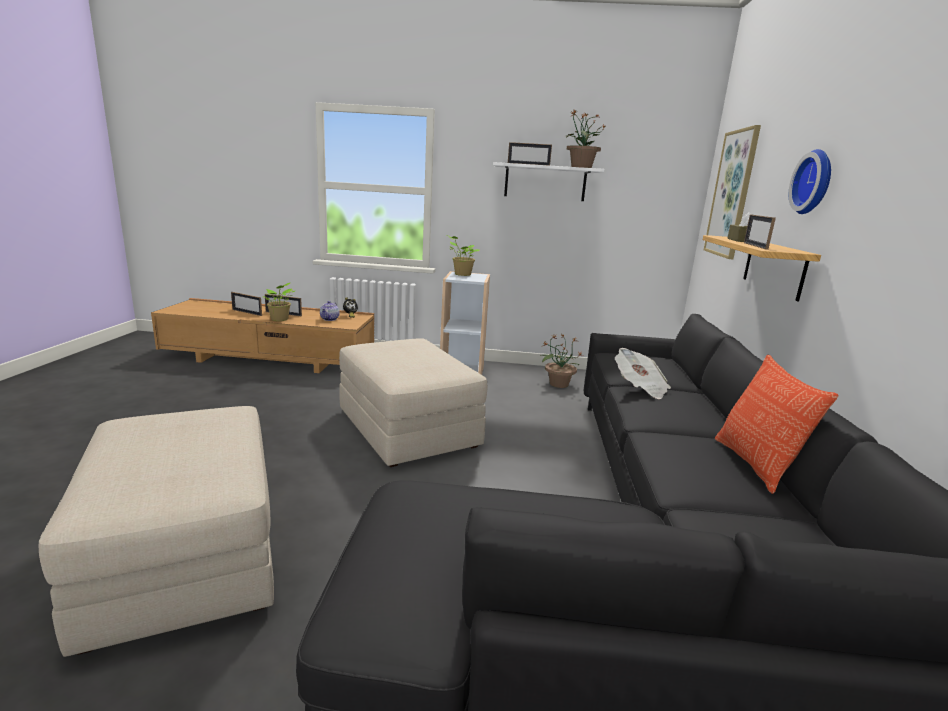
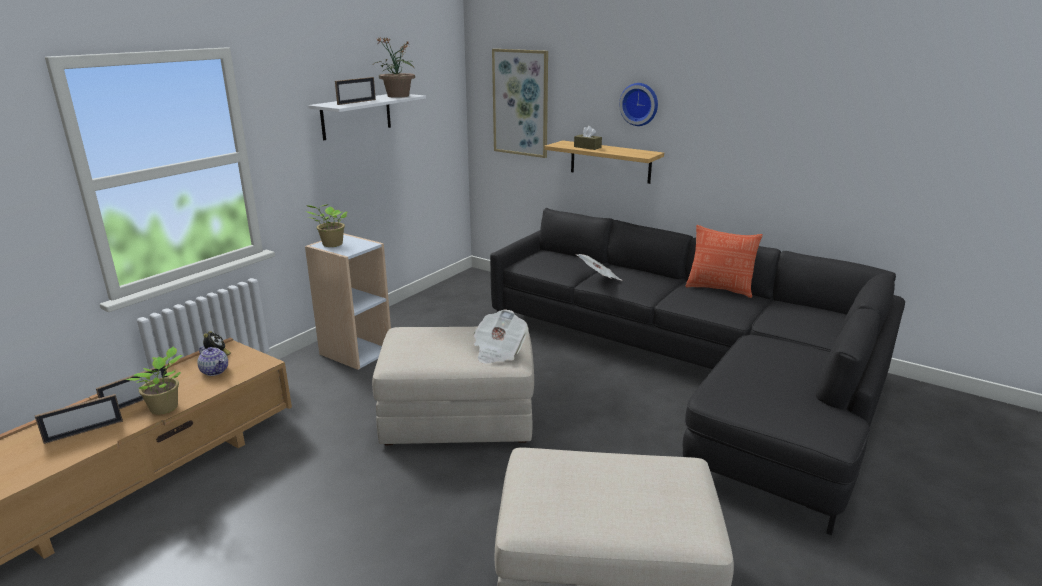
camera: 60 degrees left, 5 degrees up
(413, 372) = (498, 351): none -> newspaper
(558, 384) = (436, 315): potted plant -> none
(755, 246) = (623, 153): picture frame -> none

